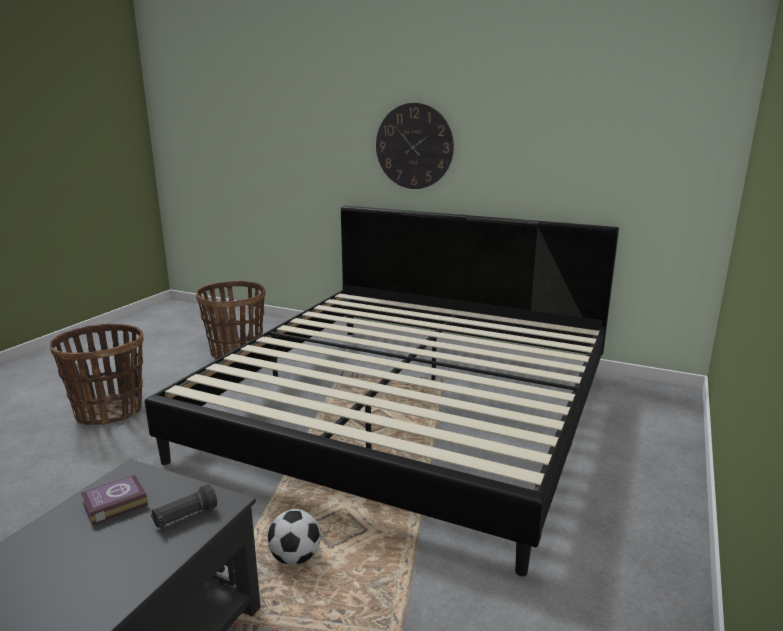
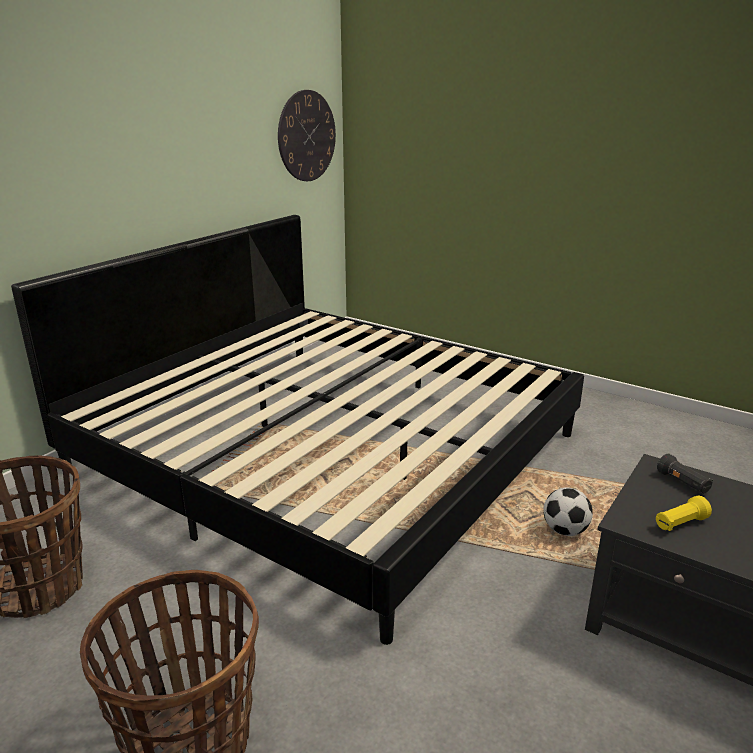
camera: 80 degrees left, 5 degrees up
(113, 504) = (679, 523): book -> yellow flashlight
(414, 146) = (94, 170): wall clock -> wall clock (307, 136)

